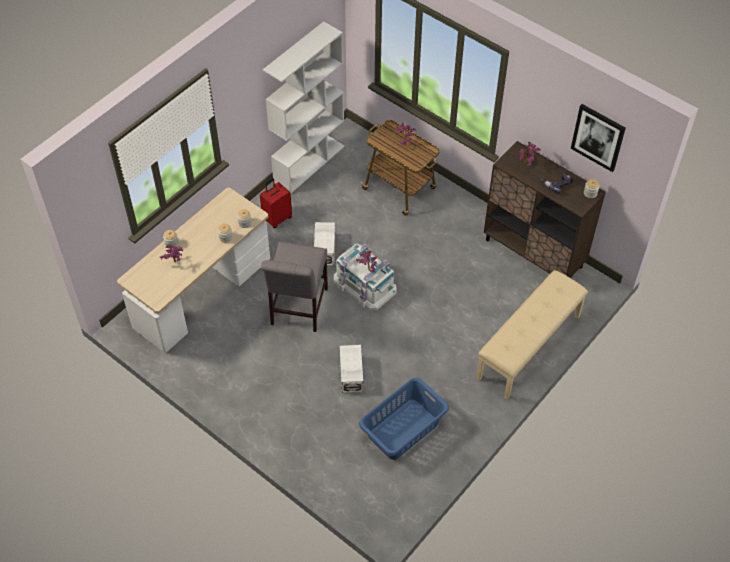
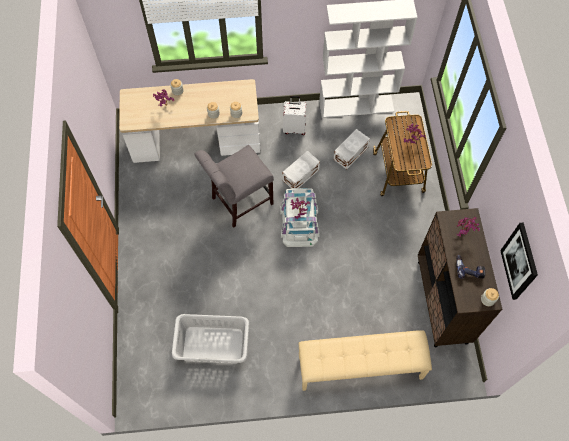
camera: 45 degrees right, 10 degrees up
(277, 218) = (294, 128): red suitcase -> white suitcase
(350, 374) = (222, 276): white storage box -> white storage box (350, 153)
(404, 429) = (213, 345): blue laundry basket -> grey laundry basket

